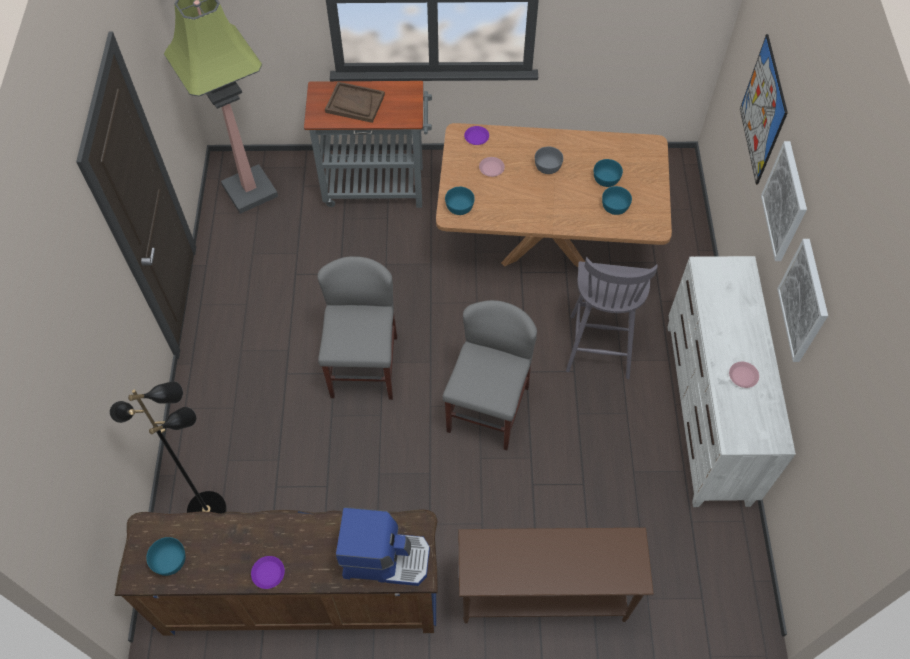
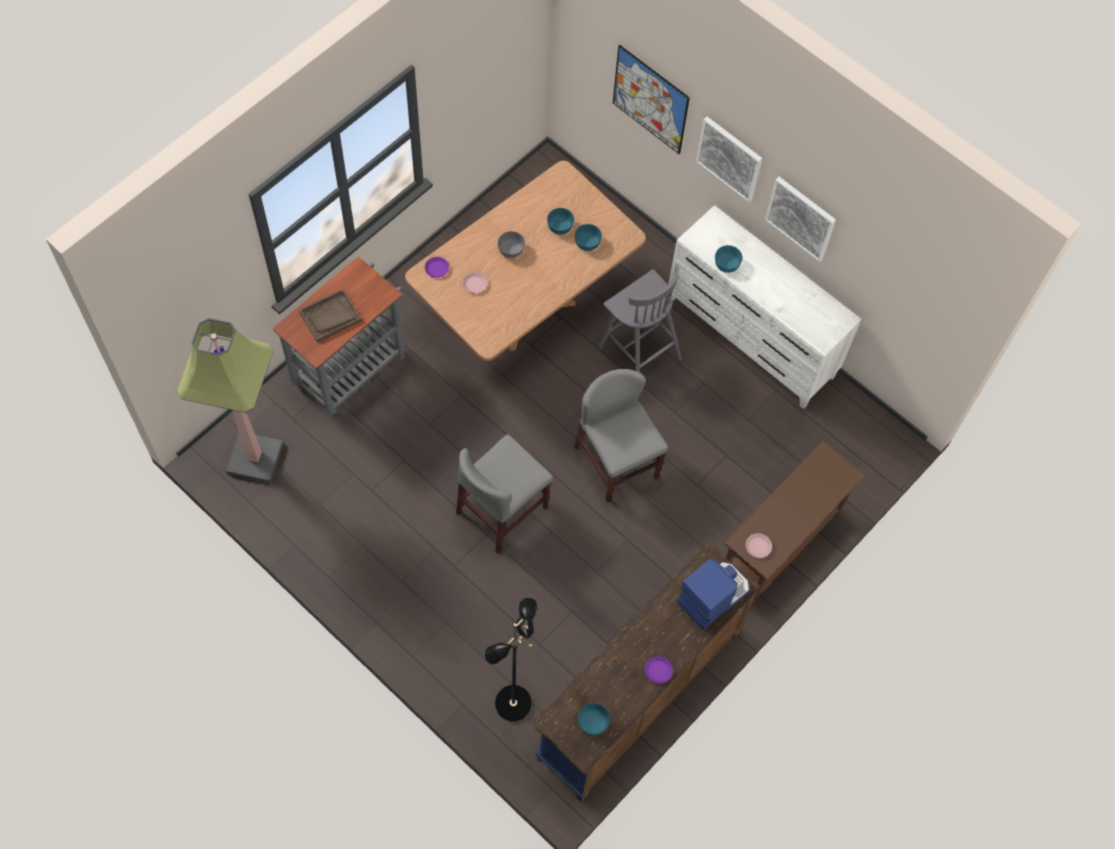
camera: 50 degrees left, 5 degrees up
(364, 367) = (502, 510): grey chair -> grey chair turned 90 degrees counterclockwise
(459, 206) = (485, 332): turquoise bowl -> turquoise bowl (726, 264)
(743, 376) = (787, 295): pink plate -> pink plate (758, 546)

